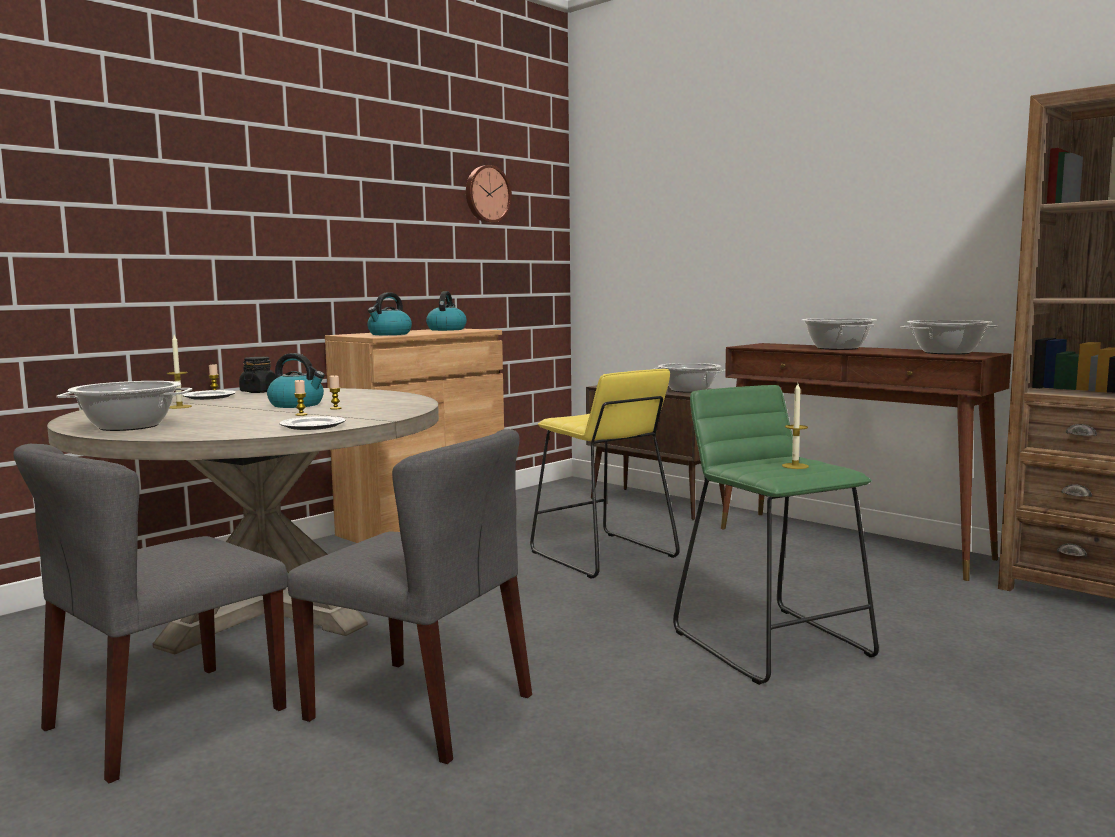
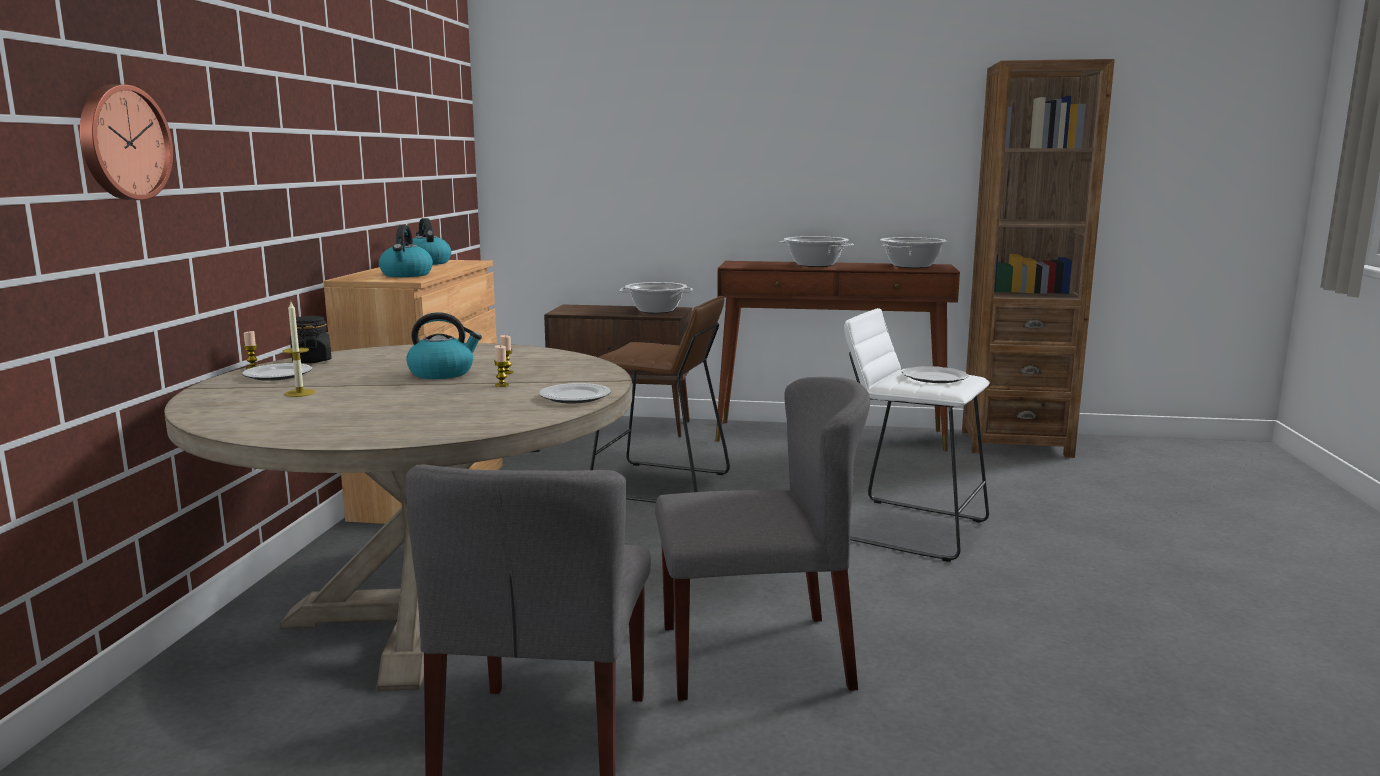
camera: 35 degrees left, 5 degrees up
(128, 426) = (357, 427): cooking pot -> none
(486, 194) = (422, 99): wall clock -> wall clock (122, 143)
(601, 555) = (660, 485): yellow stool -> brown stool
(773, 643) = (909, 528): green stool -> white stool
(795, 466) = (934, 378): candle -> plate

